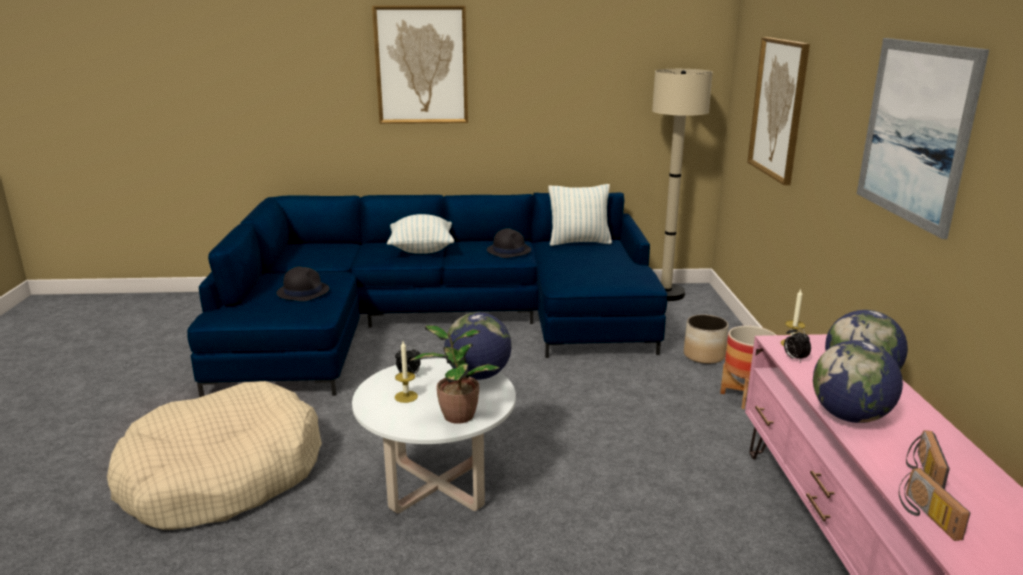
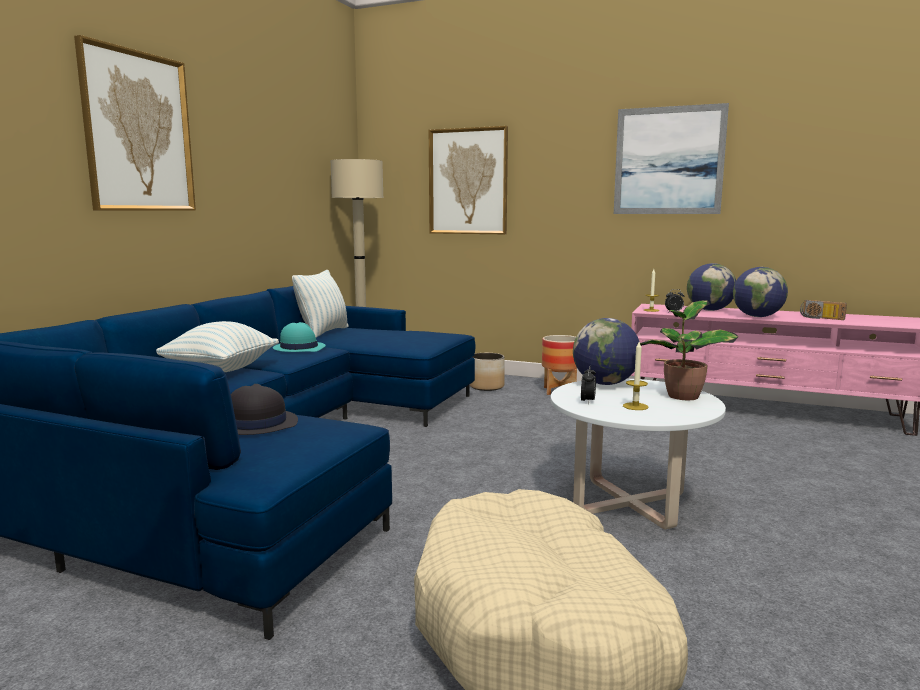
camera: 65 degrees left, 10 degrees down
(508, 250) = (299, 348): black hat -> turquoise hat
(925, 515) = (868, 323): radio -> none

